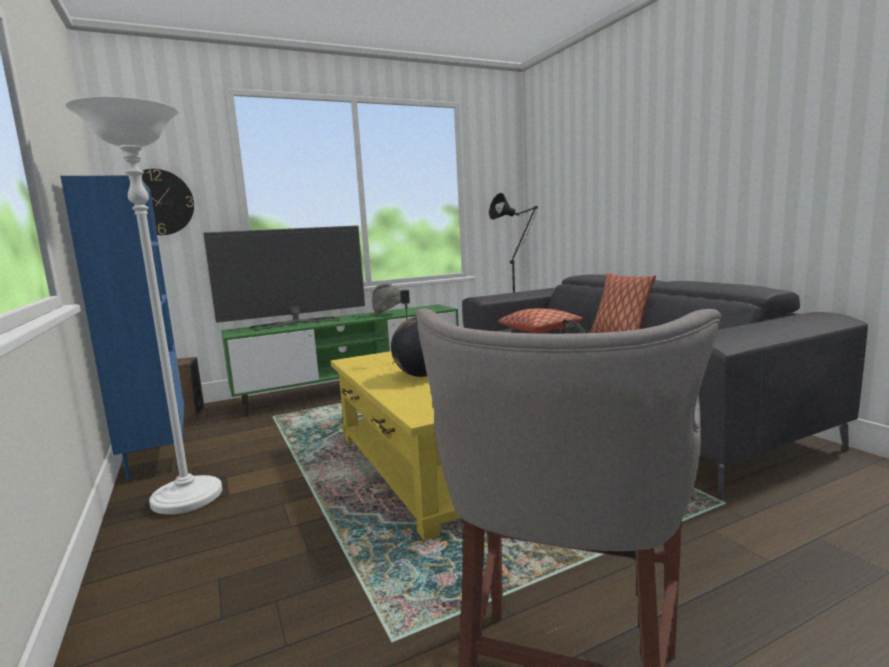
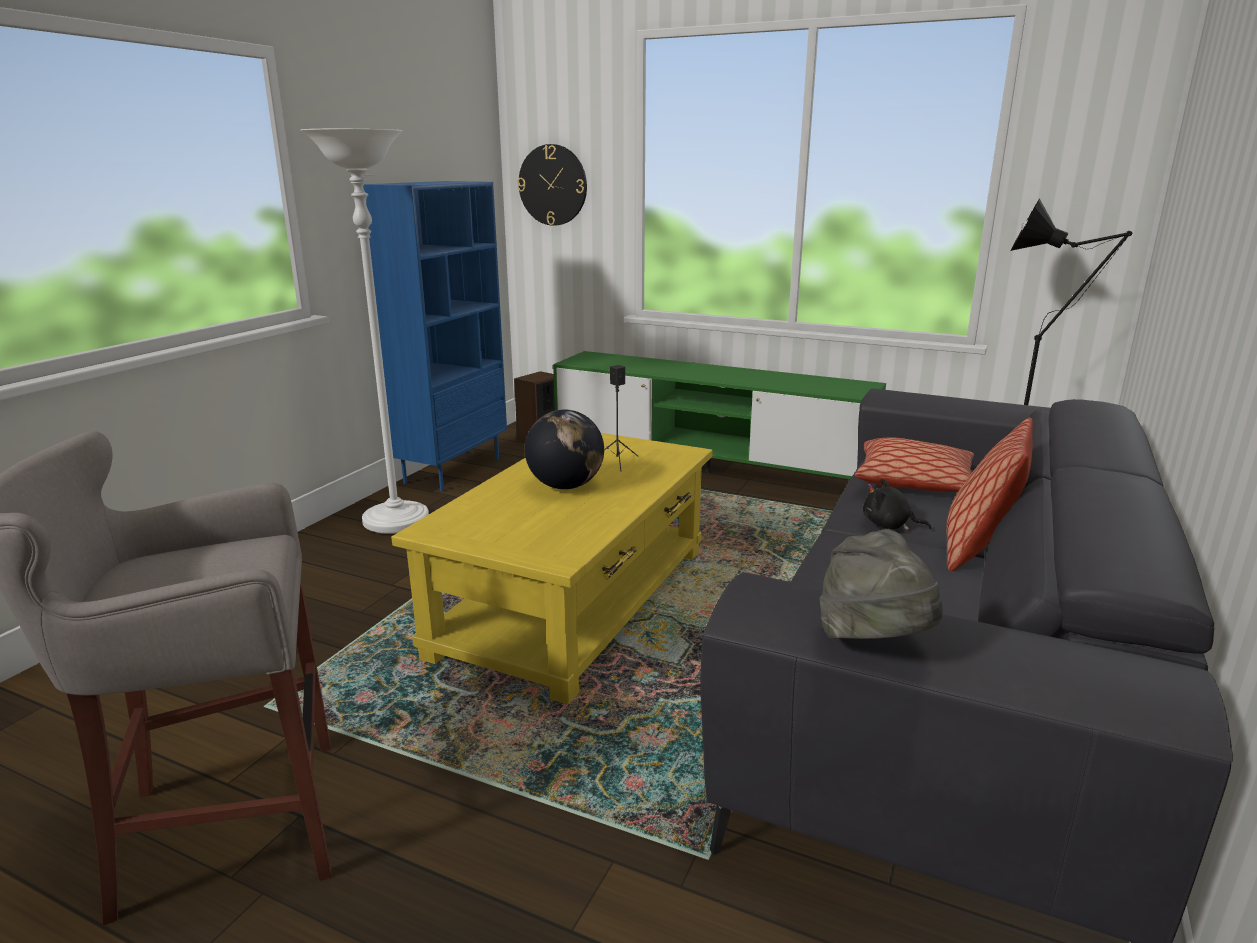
camera: 50 degrees right, 10 degrees up
(296, 323) = (654, 364): television -> none
(389, 314) = (770, 382): grey hat -> grey hat (874, 643)

